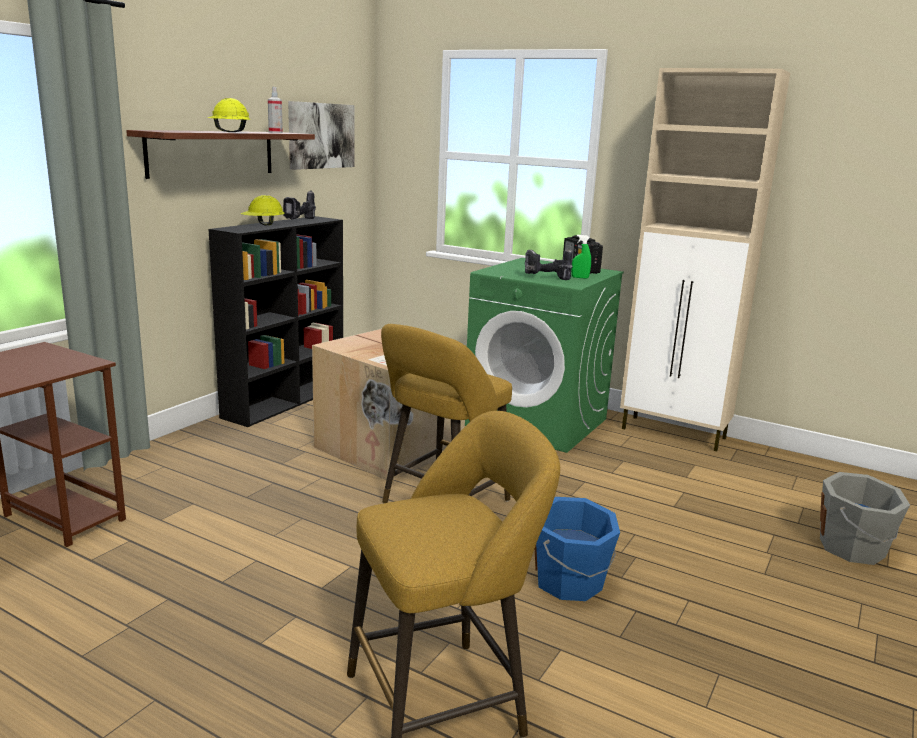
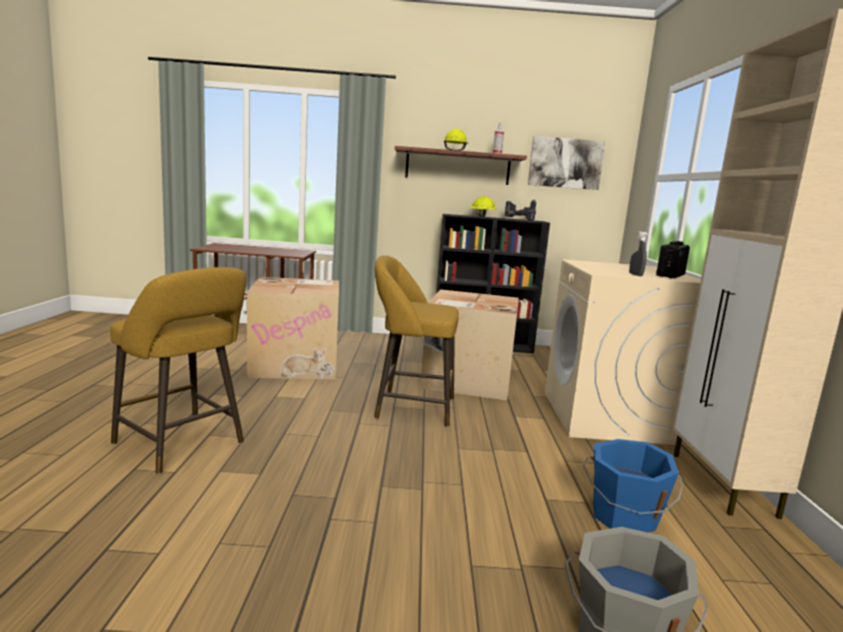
camera: 60 degrees right, 5 degrees down
(204, 541) = (296, 364): none -> cardboard box
(537, 422) = (606, 417): green washing machine -> beige washing machine
(545, 278) = (601, 269): power drill -> none
(570, 582) = (352, 466): blue bucket -> blue bucket (623, 517)
(580, 277) = (635, 275): green spray bottle -> grey spray bottle

